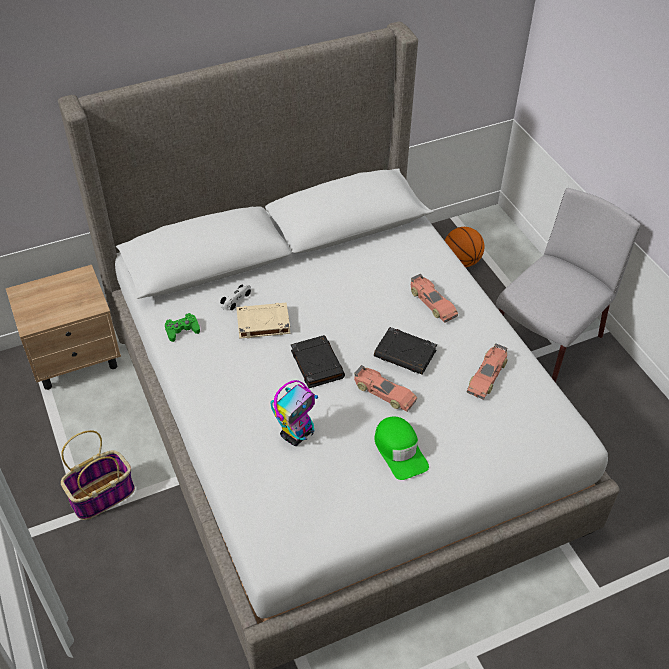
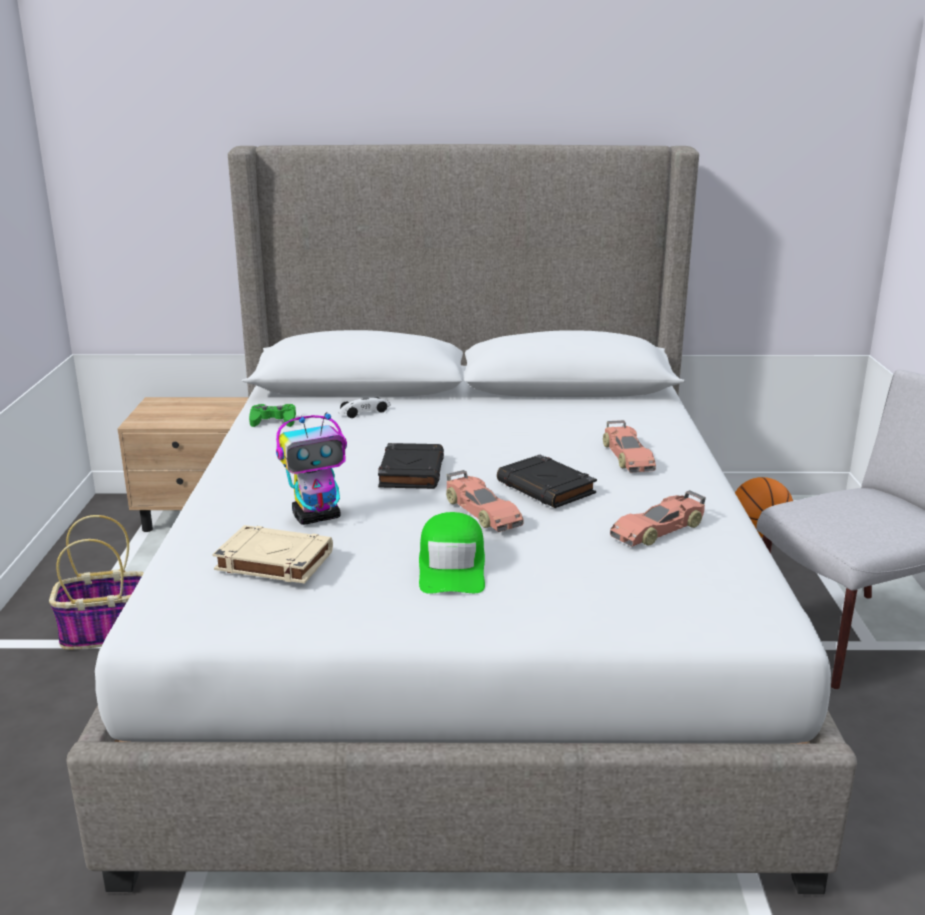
camera: 25 degrees right, 25 degrees down
(262, 323) = (376, 432): beige book -> beige book (273, 561)

